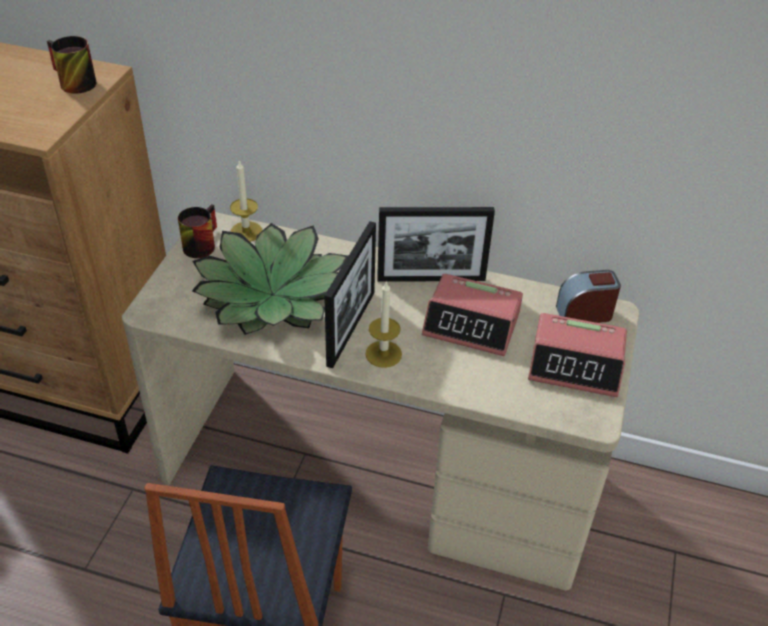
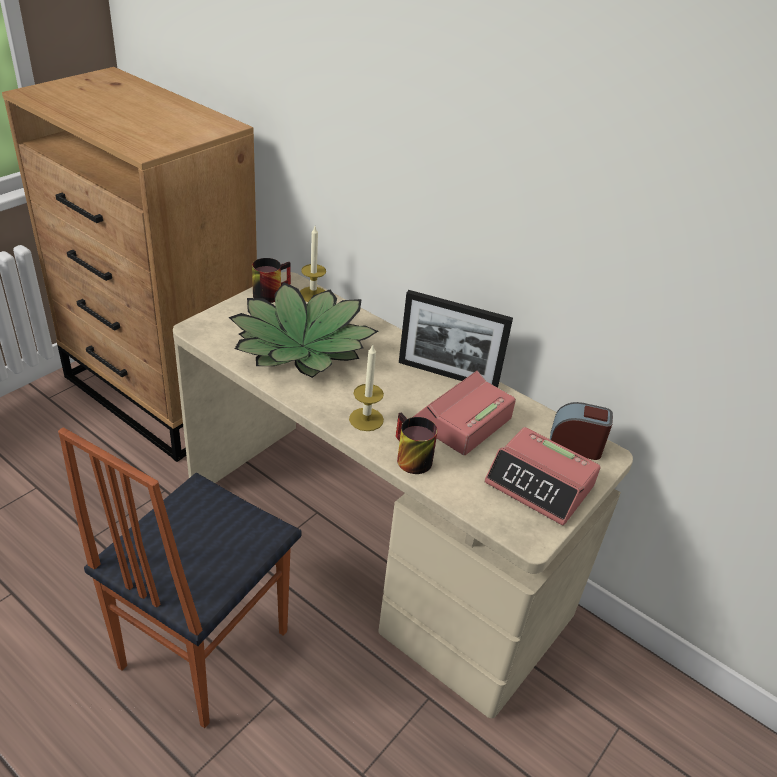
camera: 20 degrees right, 5 degrees down
(71, 83) = (198, 126): mug -> mug (408, 458)
(351, 328) = (351, 391): picture frame -> none
(472, 324) = (461, 421): alarm clock -> alarm clock turned 90 degrees clockwise

